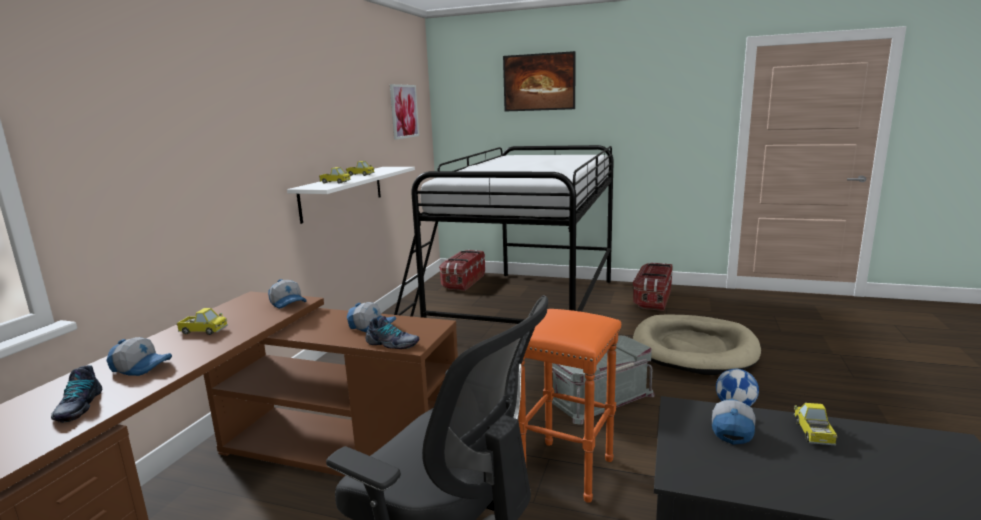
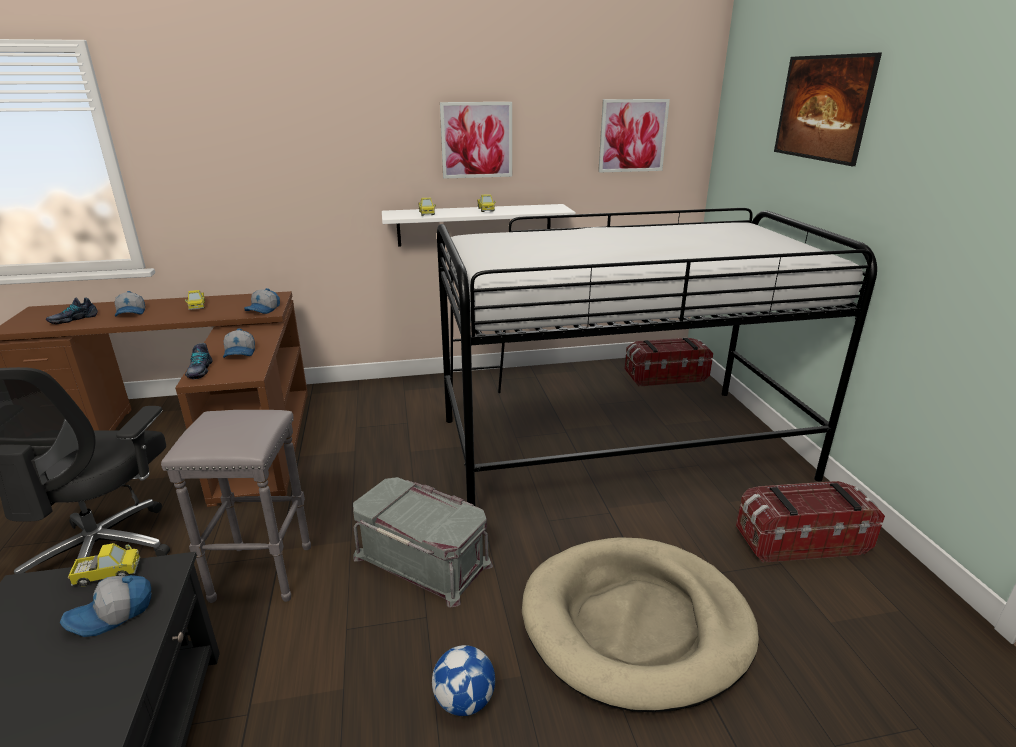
camera: 60 degrees right, 10 degrees up
(336, 116) = (476, 140): none -> picture
(564, 470) = (261, 571): orange stool -> grey stool
(731, 428) = (112, 614): cap -> cap turned 150 degrees clockwise
(813, 432) = (91, 691): toy truck -> toy truck (108, 574)

